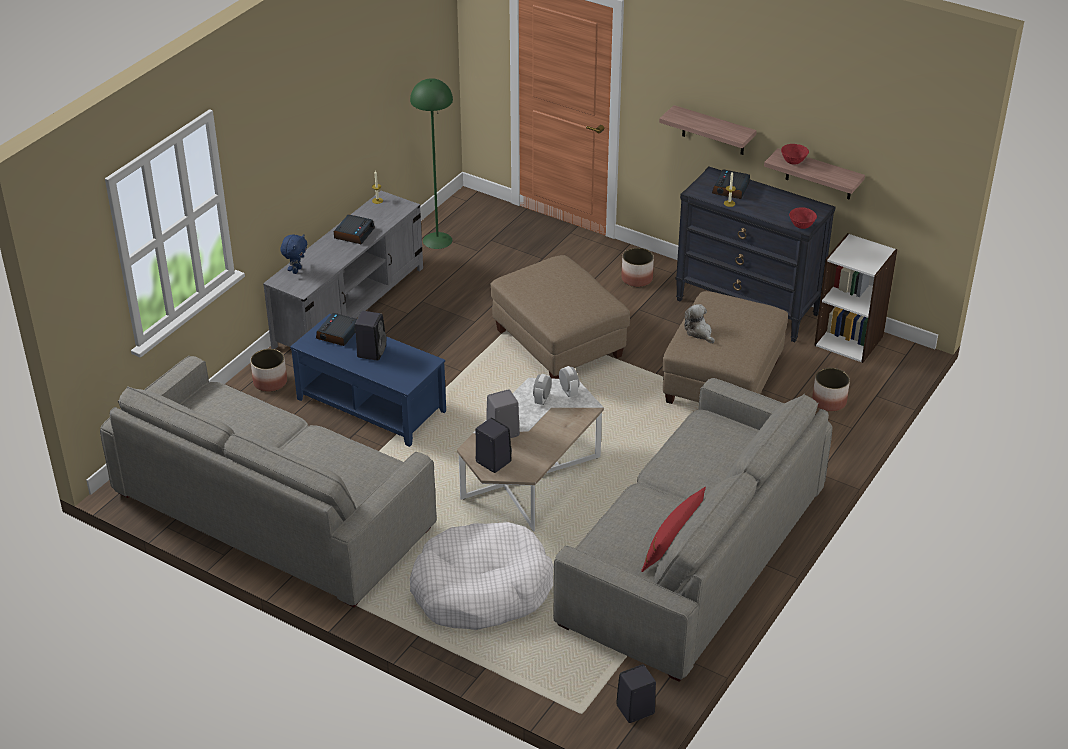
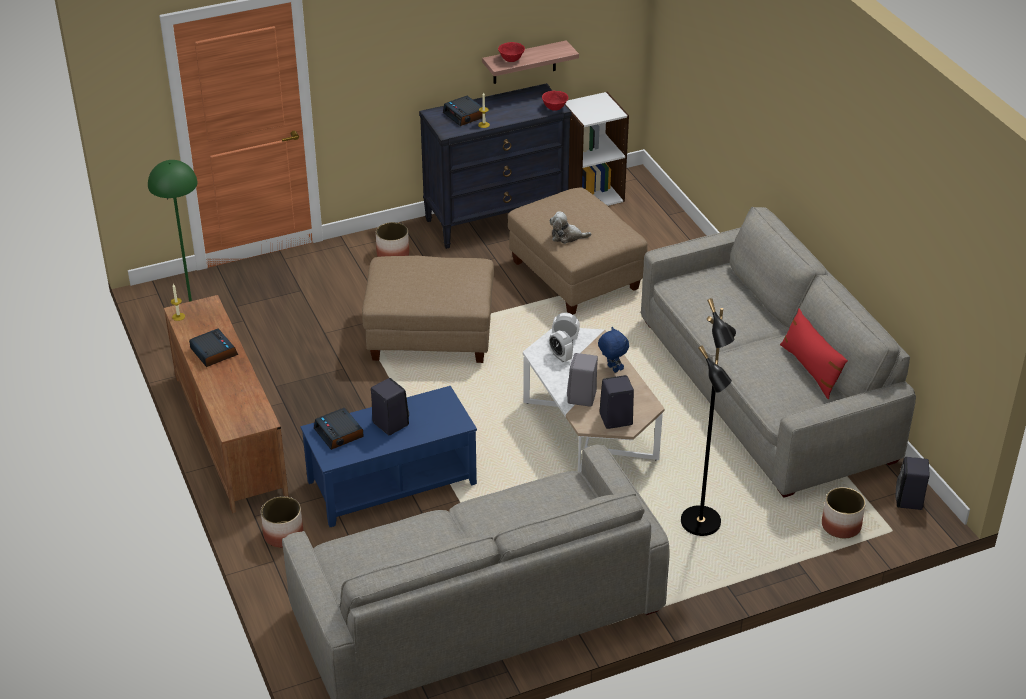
camera: 55 degrees left, 0 degrees up
(296, 270) = (227, 412): blue plush toy -> blue plush toy (612, 369)
(350, 307) = (229, 434): grey tv stand -> brown tv stand
(481, 589) = (702, 522): white dog bed -> black floor lamp
(713, 131) = (416, 74): shelf -> none
(828, 402) = (652, 239): planter -> planter (841, 526)

